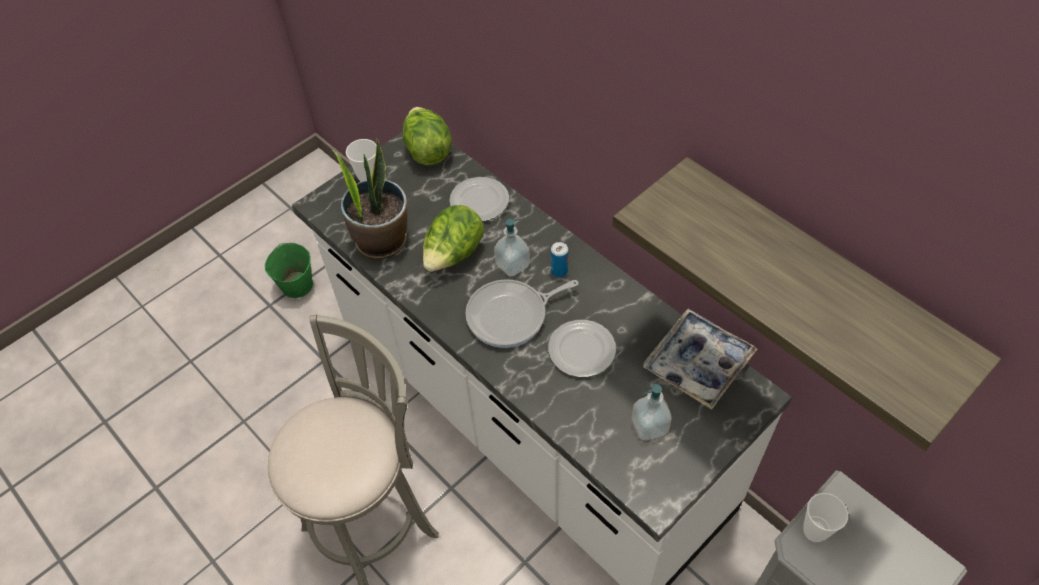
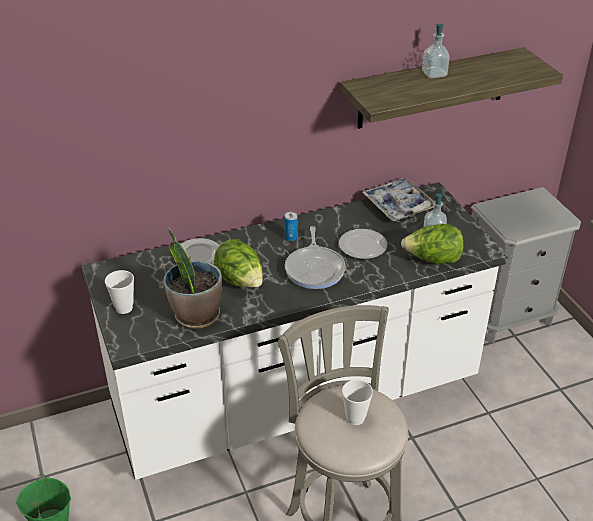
camera: 70 degrees left, 15 degrees down
(427, 151) = (121, 269): lettuce -> lettuce (432, 260)
(512, 265) = (270, 256): soap dispenser -> soap dispenser (434, 74)
(814, 531) = (506, 225): cup -> cup (355, 418)

